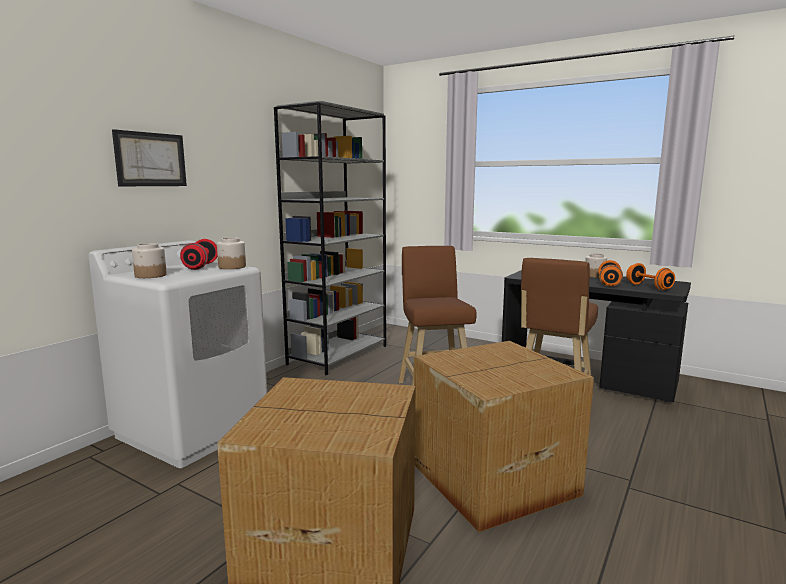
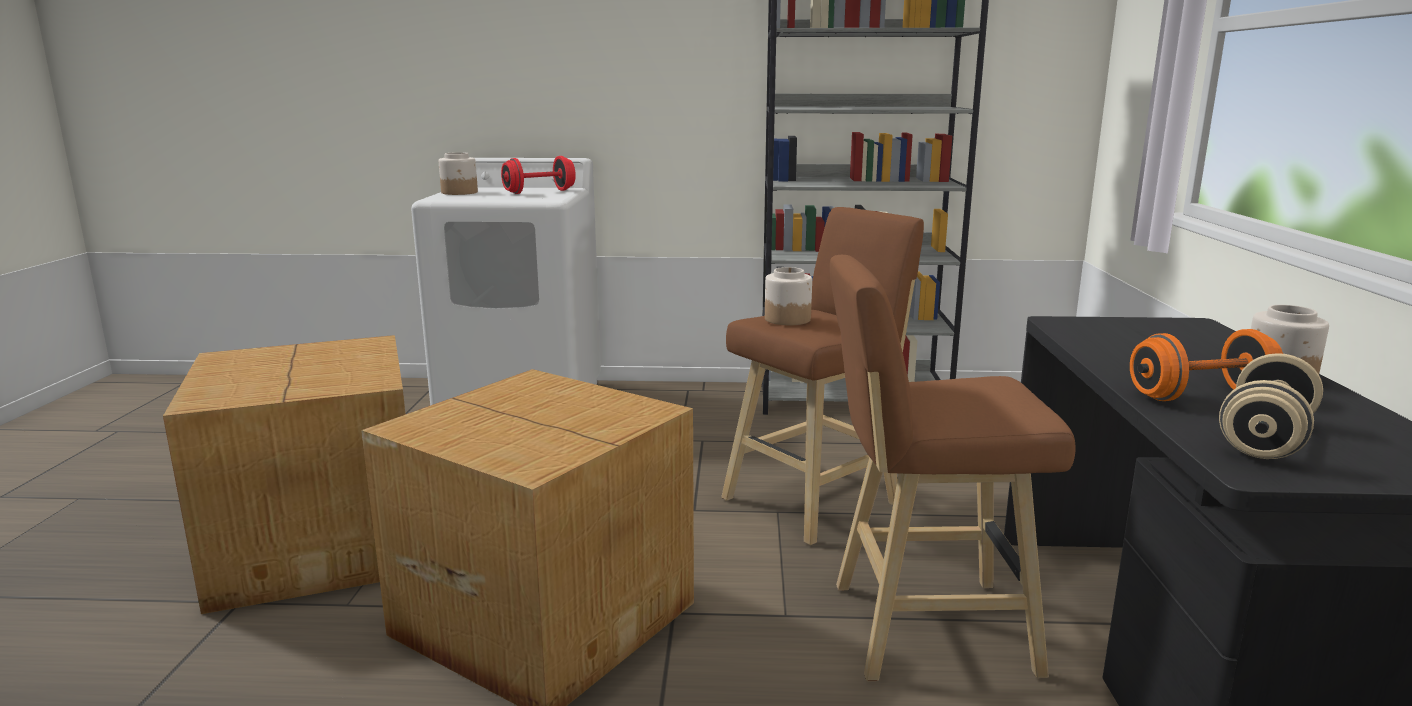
camera: 60 degrees right, 5 degrees up
(151, 159) = (544, 46): picture -> none
(232, 267) = (549, 197): jar -> jar (787, 319)
(648, 287) = (1265, 439): orange dumbbell -> beige dumbbell

